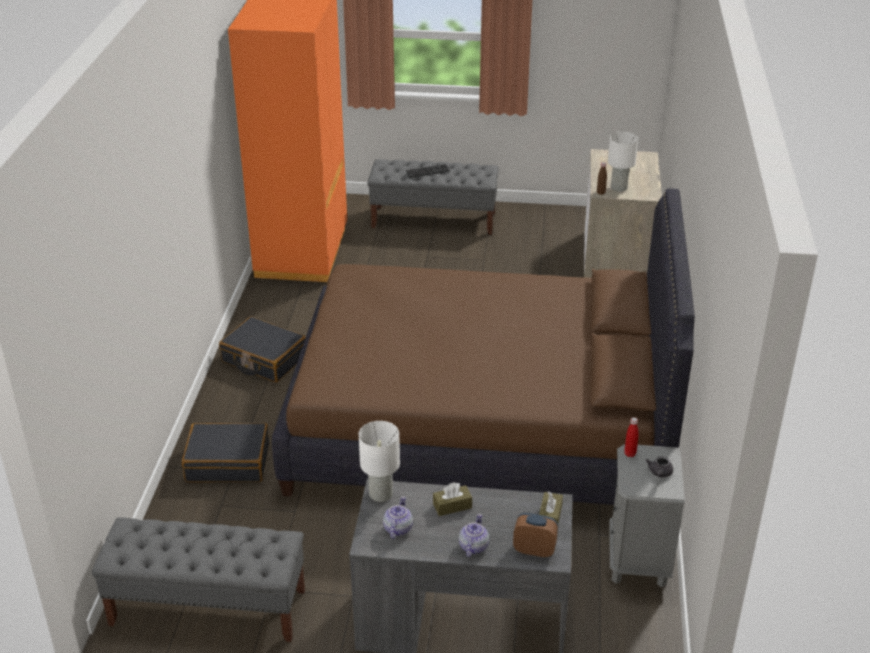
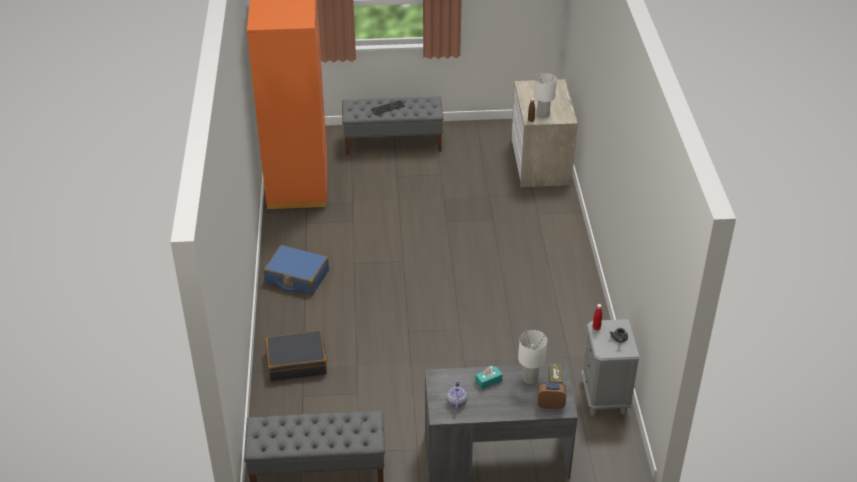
camera: 10 degrees left, 5 degrees up
(264, 359) = (297, 277): black suitcase -> blue suitcase
(380, 493) = (437, 379): white table lamp -> white table lamp (529, 378)
(452, 506) = (488, 381): brown tissue box -> turquoise tissue box
(473, 546) = (510, 408): teapot -> none
(480, 424) = (472, 310): brown bed -> none

